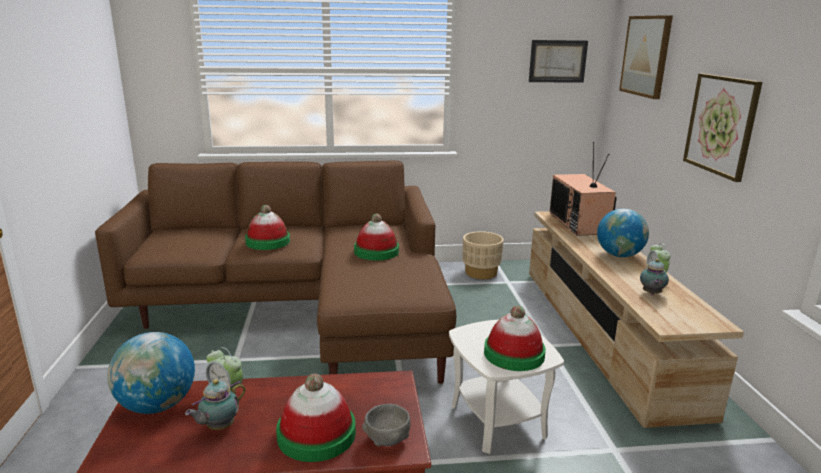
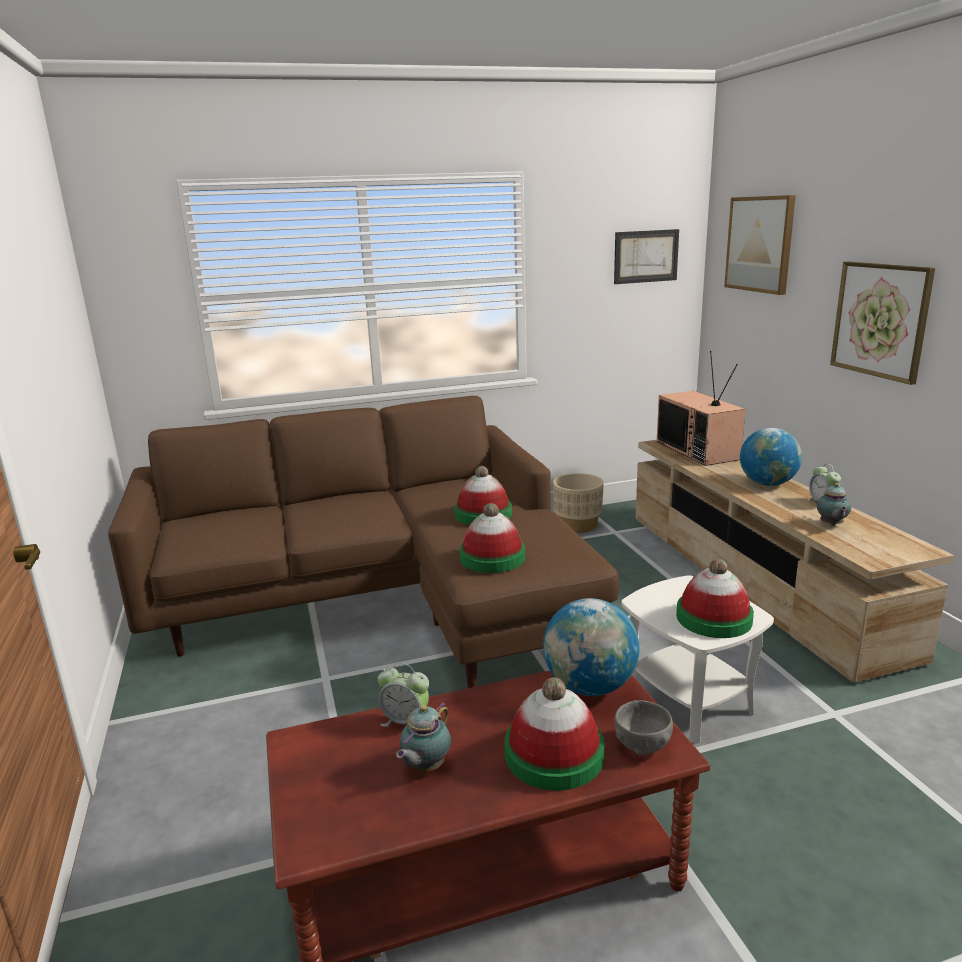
camera: 10 degrees left, 0 degrees up
(157, 405) = (326, 753): globe -> globe (590, 686)
(268, 242) = (335, 518): hat -> hat (492, 557)

